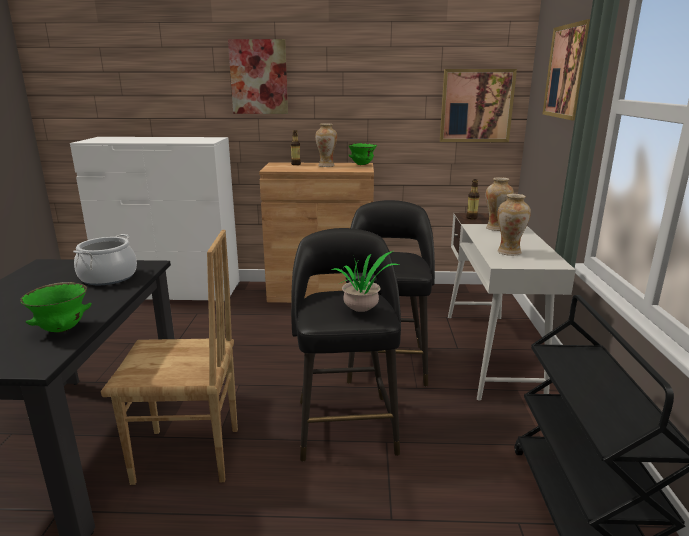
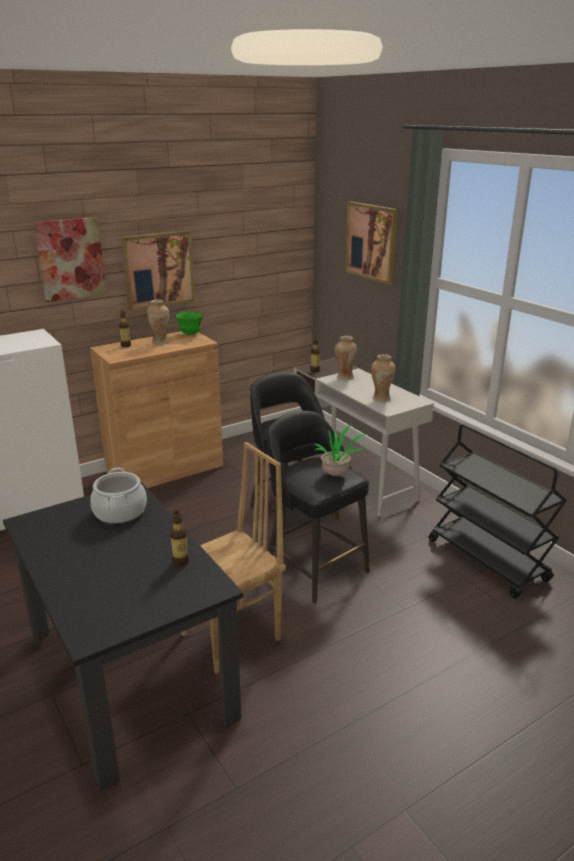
camera: 35 degrees left, 5 degrees up
(63, 329) = (180, 561): green bowl -> bottle
(476, 106) = (275, 262): picture -> picture (158, 270)

